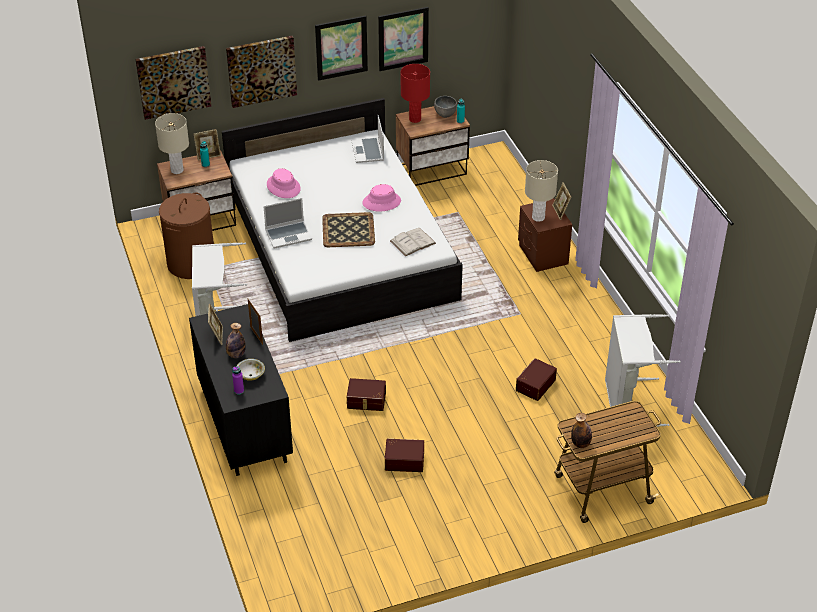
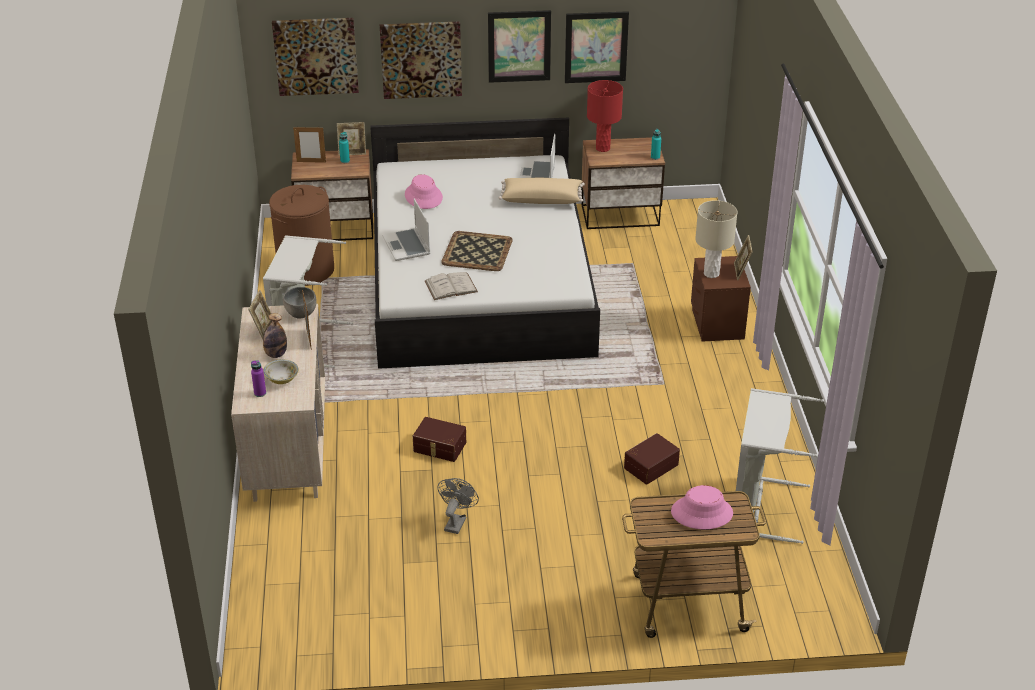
camera: 15 degrees right, 5 degrees down
(177, 170) = (311, 162): beige table lamp -> picture frame
(244, 424) = (288, 447): black dresser -> beige dresser
(289, 235) = (407, 246): laptop -> laptop turned 75 degrees clockwise
(380, 173) = (541, 199): none -> beige pillow
(381, 202) = (529, 228): pink hat -> pink hat (701, 512)
(404, 460) = (456, 521): brown storage box -> grey fan
(412, 242) = (547, 275): white book -> white book (451, 286)
(445, 114) = (640, 148): grey bowl -> grey bowl (301, 314)
(580, 444) = (650, 529): bottle -> none

